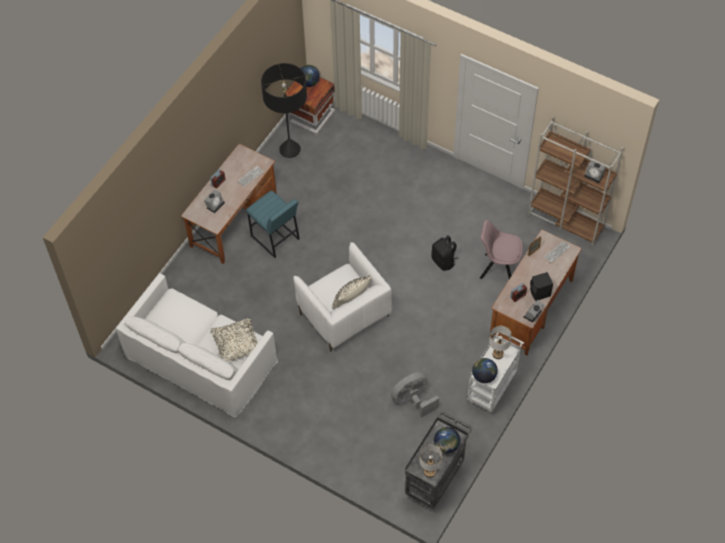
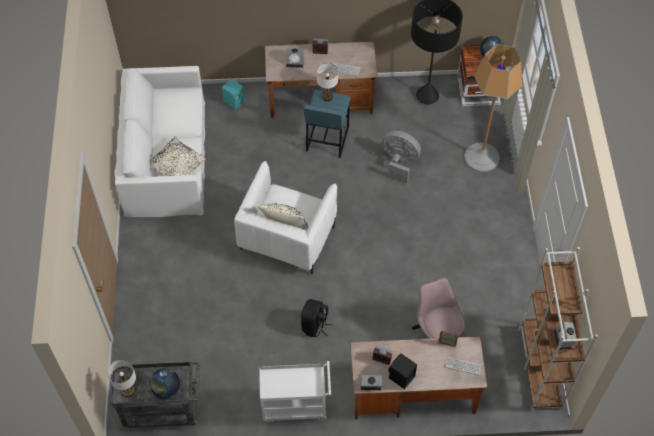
camera: 55 degrees right, 0 degrees up
(185, 279) = (234, 101): none -> turquoise speaker
(372, 151) = (481, 158): none -> floor lamp
(413, 400) = (235, 346): grey fan -> grey fan (399, 162)
(444, 261) = (407, 285): black backpack -> black backpack (315, 326)
(484, 376) = (271, 381): globe -> none
(498, 354) = (305, 380): table lamp -> table lamp (327, 97)

